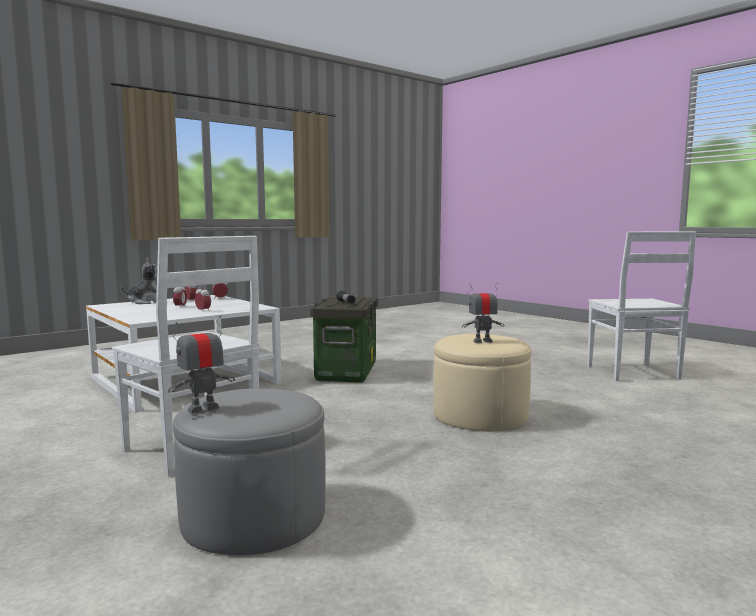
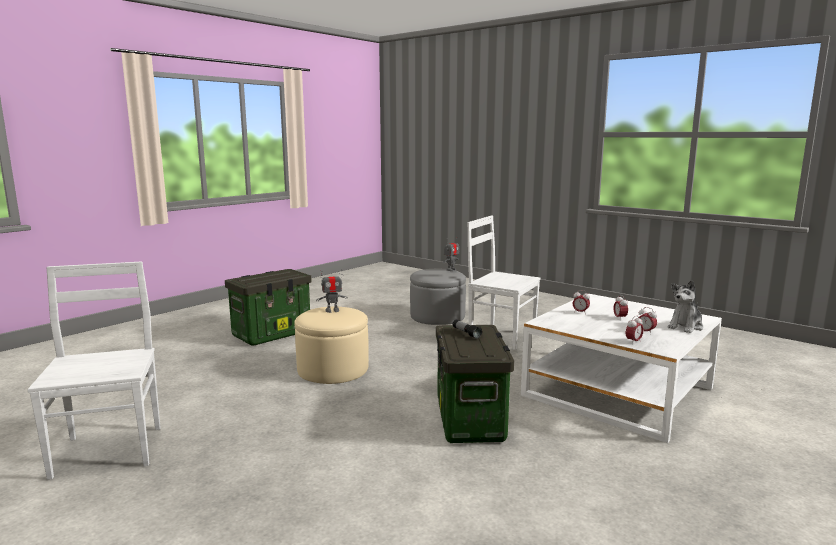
camera: 170 degrees right, 5 degrees up
(640, 488) = (272, 333): none -> storage box

